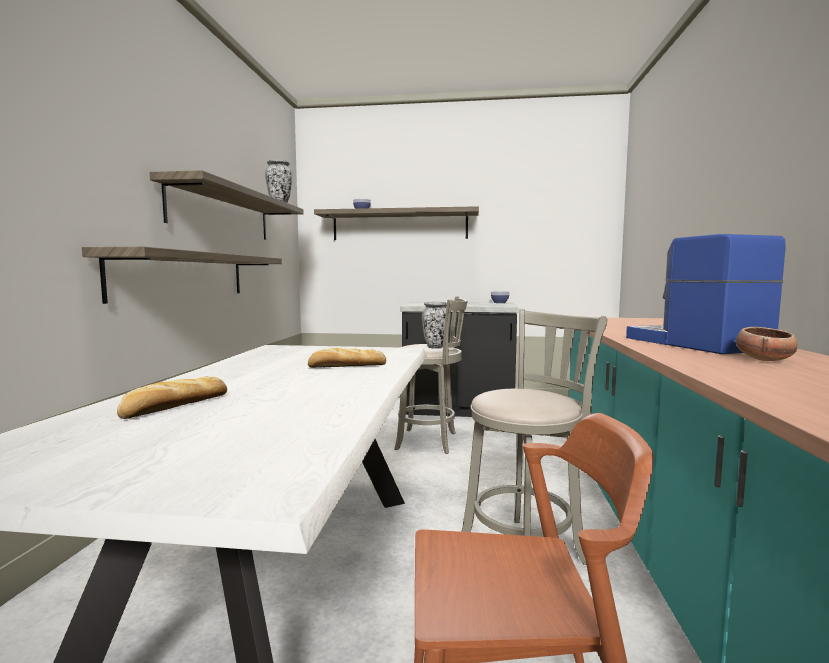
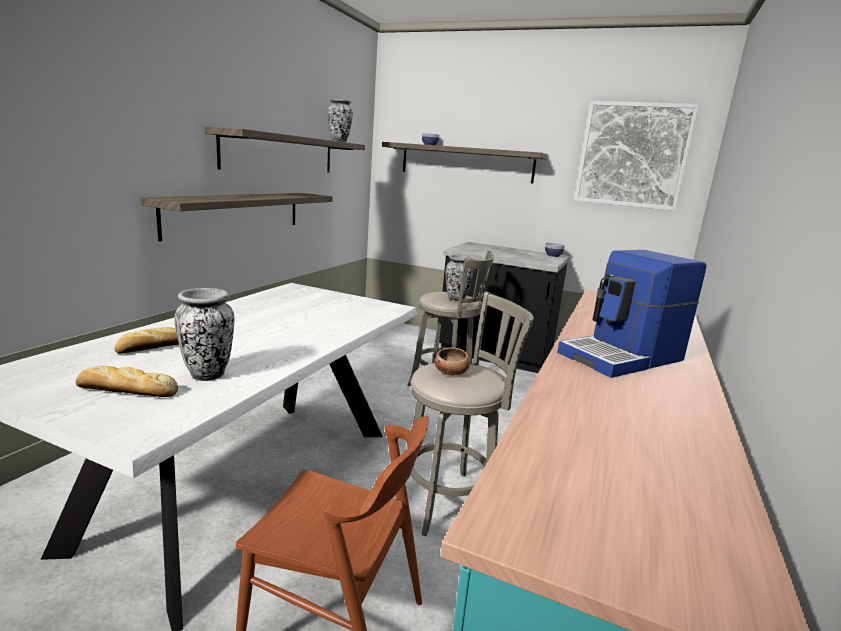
camera: 15 degrees right, 10 degrees up
(279, 421) = (208, 374): none -> vase
(346, 366) = (320, 322): bread -> bread (125, 391)
(554, 205) = (632, 155): none -> picture
(694, 344) = (623, 357): coffee machine -> coffee machine turned 120 degrees counterclockwise
(764, 360) = (638, 393): bowl -> bowl (451, 372)

